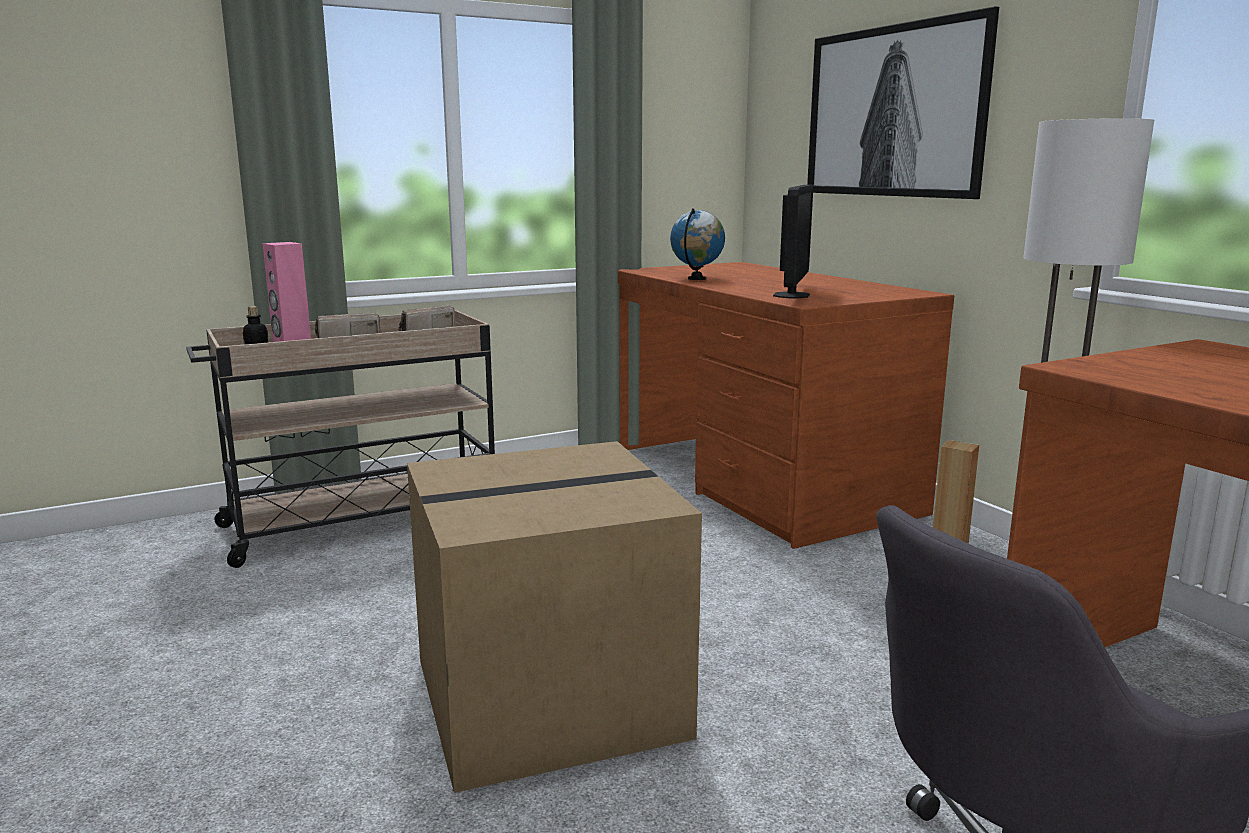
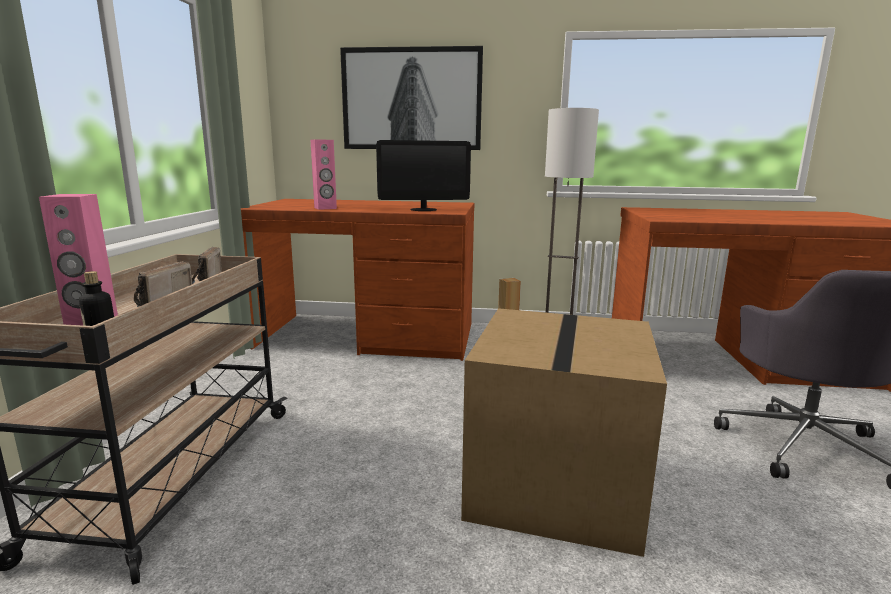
camera: 55 degrees left, 0 degrees up
(697, 279) = (325, 208): globe -> pink speaker
(791, 295) = (423, 209): monitor -> monitor turned 120 degrees clockwise

